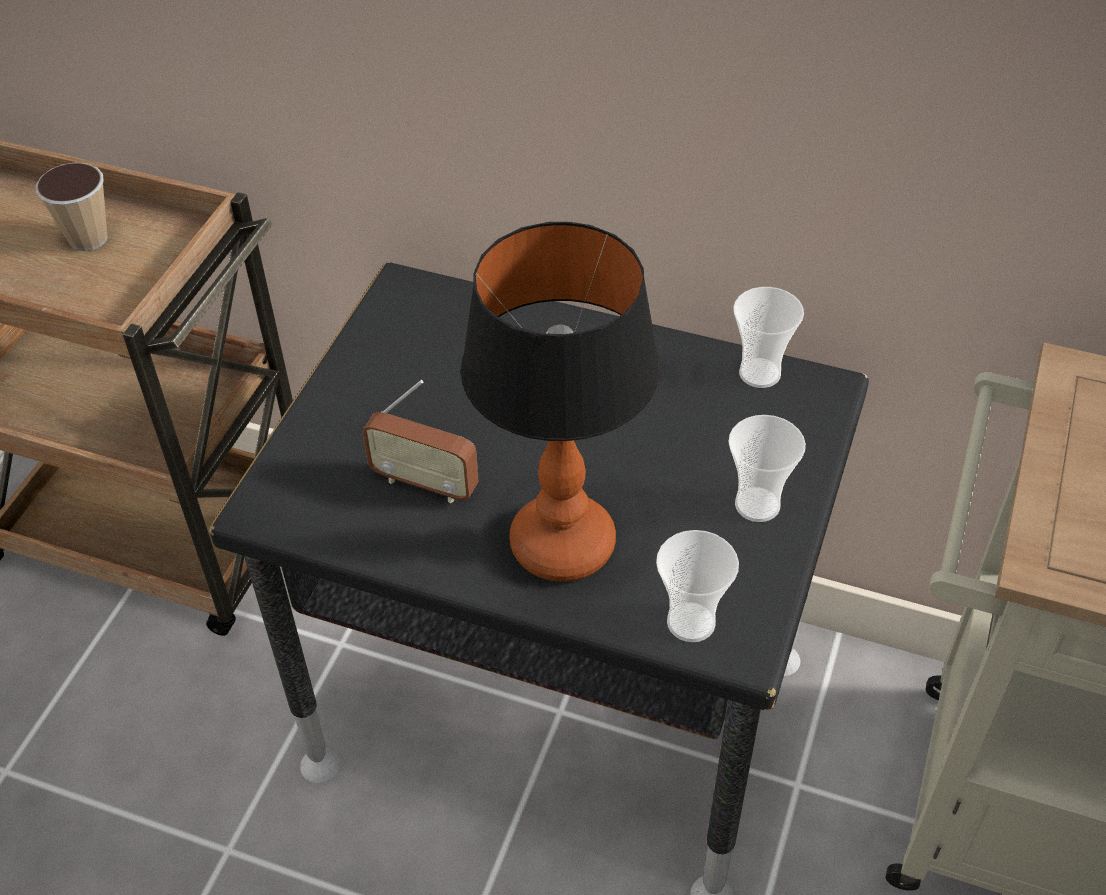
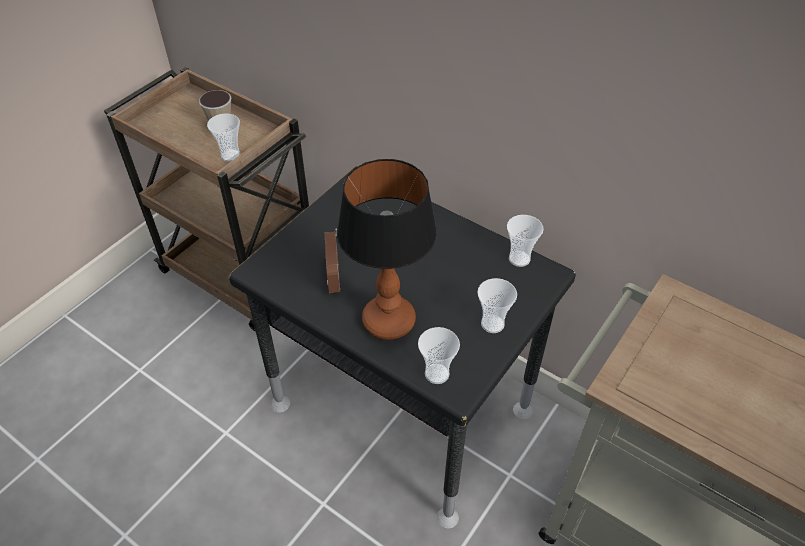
camera: 15 degrees right, 0 degrees up
(129, 291) = (230, 155): none -> cup
(425, 483) = (334, 276): radio -> radio turned 45 degrees clockwise

